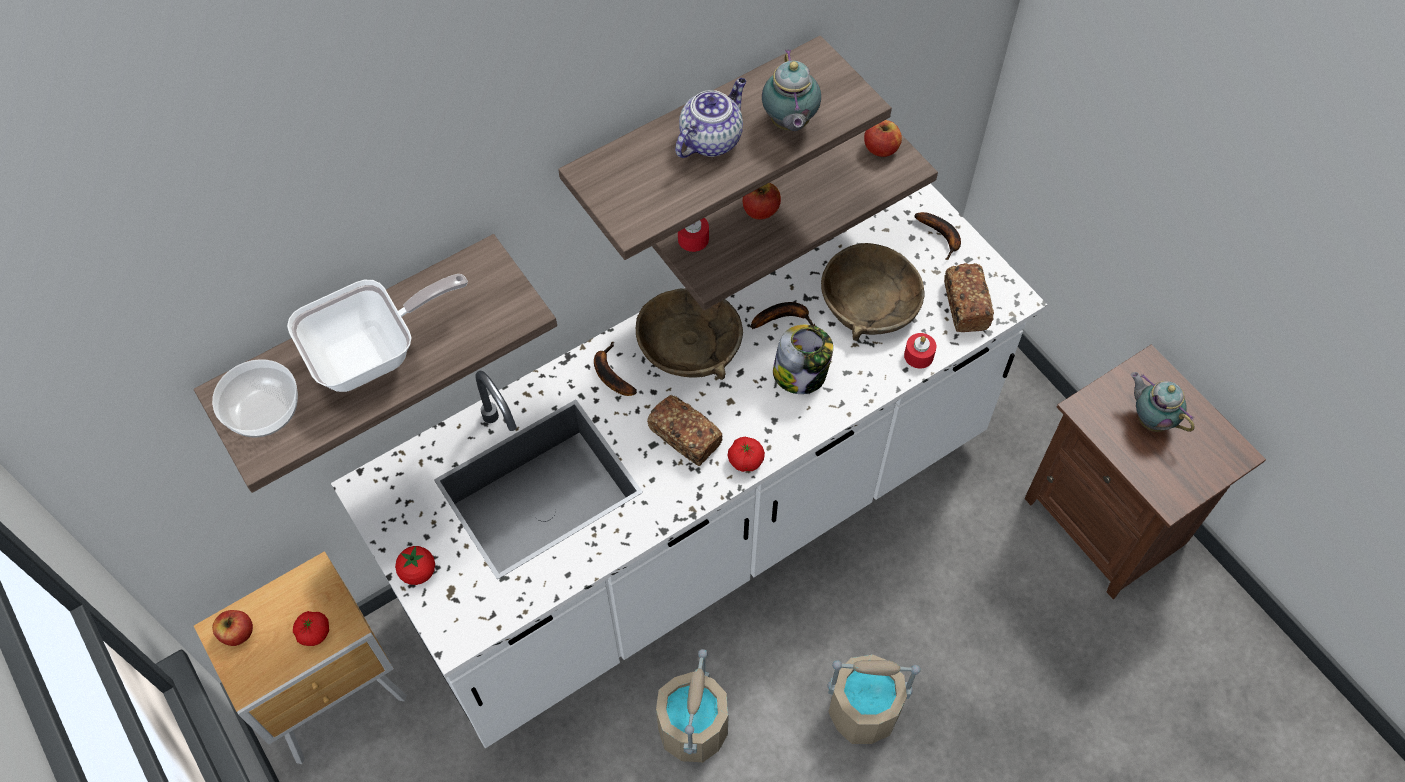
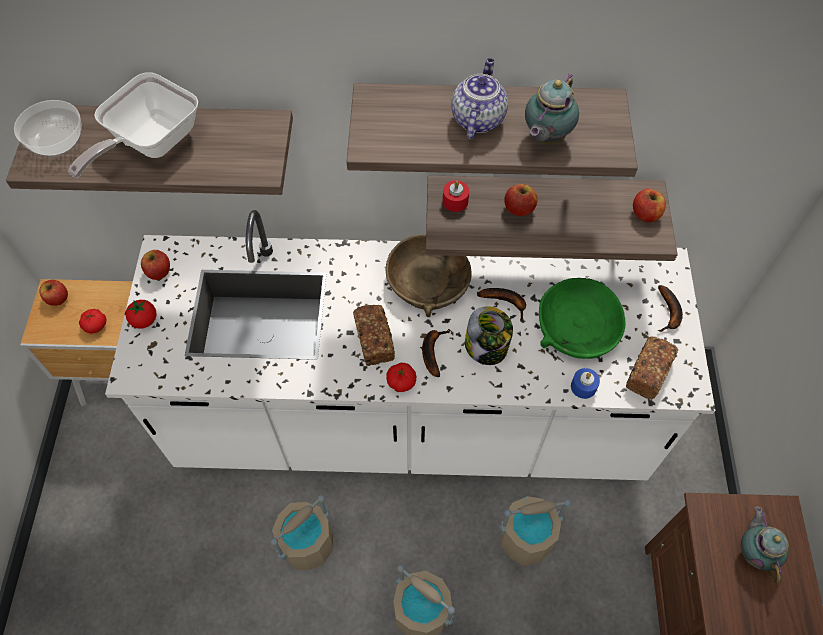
camera: 35 degrees right, 0 degrees up
(374, 354) = (149, 144): frying pan -> frying pan turned 120 degrees clockwise
(386, 511) = (159, 272): none -> apple
(610, 374) = (360, 269): banana -> banana (432, 351)
(711, 139) = (477, 119): teapot -> teapot turned 60 degrees counterclockwise
(870, 302) = (577, 327): brown bowl -> green bowl
(909, 567) = (526, 538): none -> beige bucket
(918, 355) = (583, 387): red candle -> blue candle

